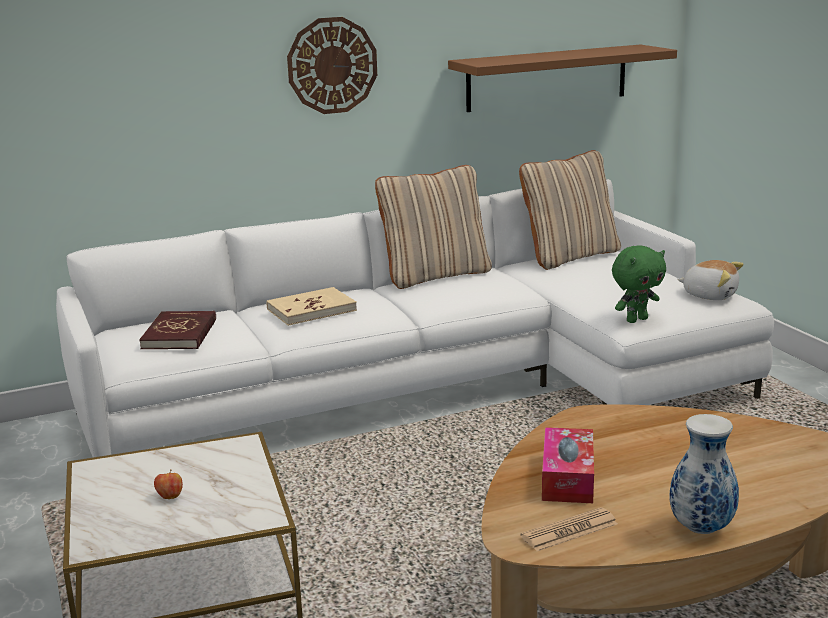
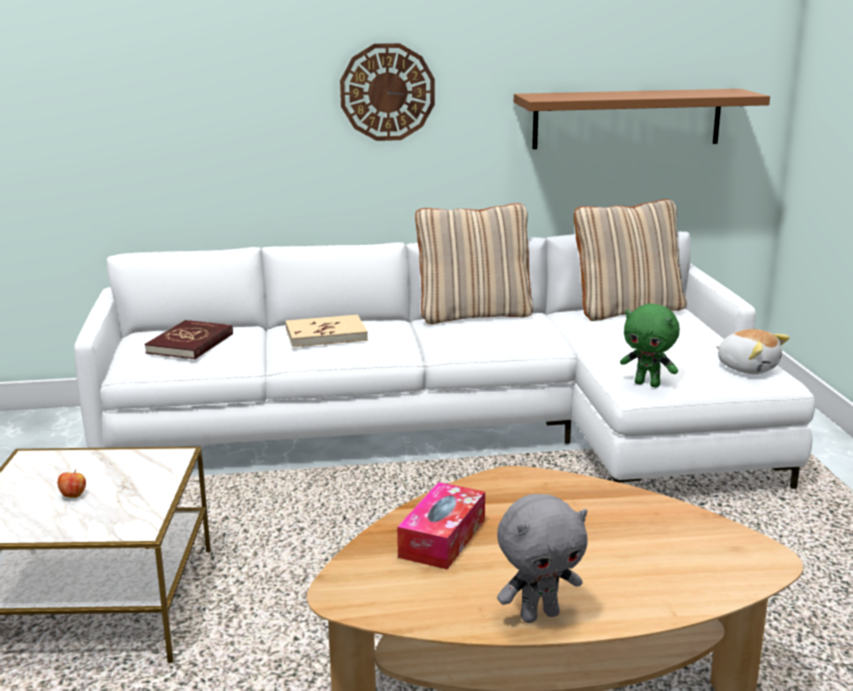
camera: 15 degrees right, 0 degrees up
(569, 530) = (400, 593): newspaper -> none
(636, 320) = (648, 384): green plush toy -> green plush toy turned 45 degrees clockwise
(700, 527) = (539, 615): vase -> grey plush toy

